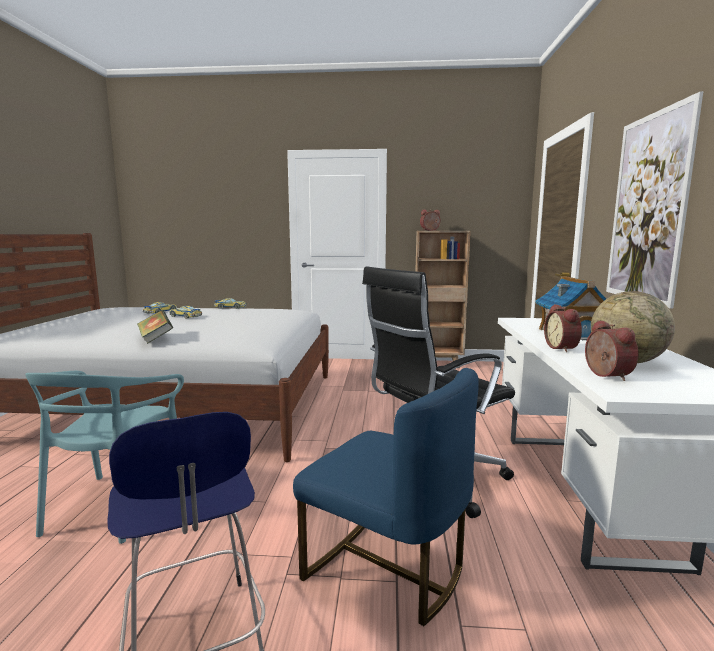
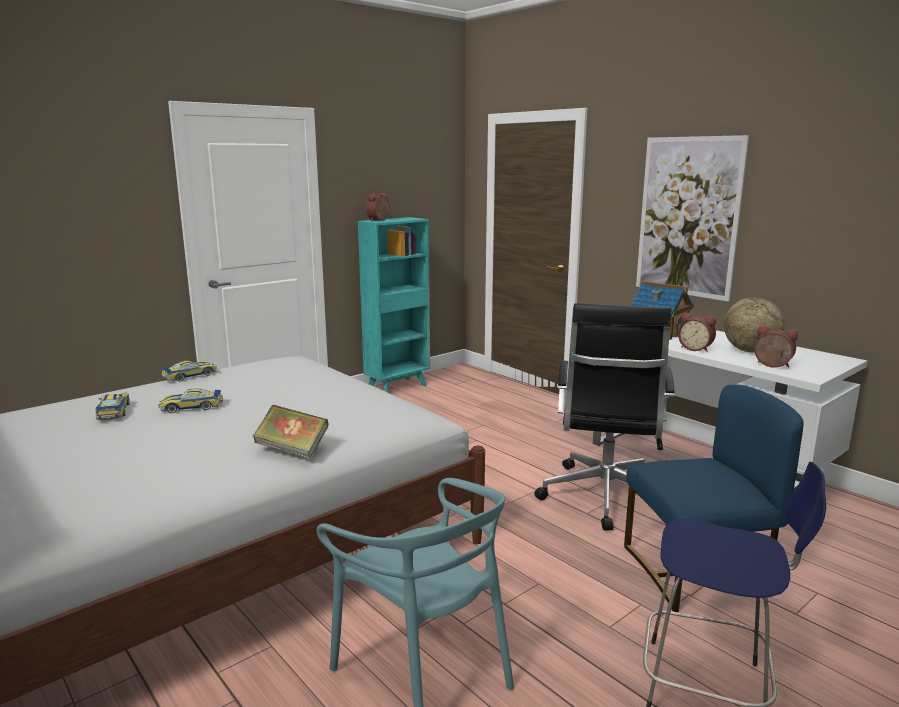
camera: 45 degrees left, 5 degrees up
(438, 364) = (398, 387): brown bookcase -> turquoise bookcase

